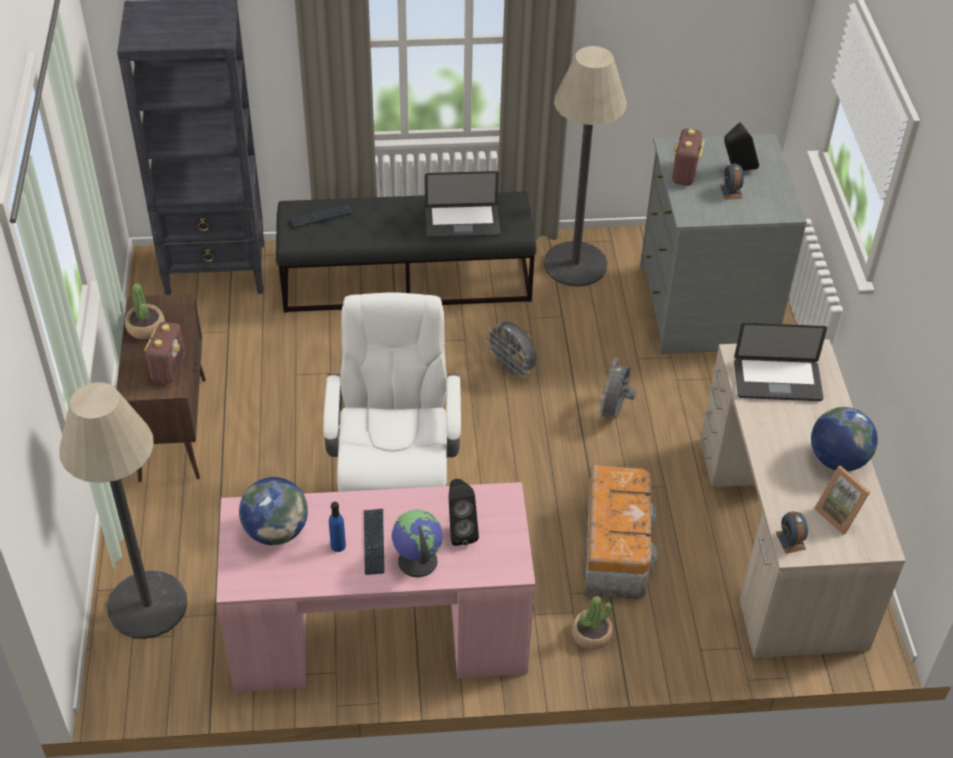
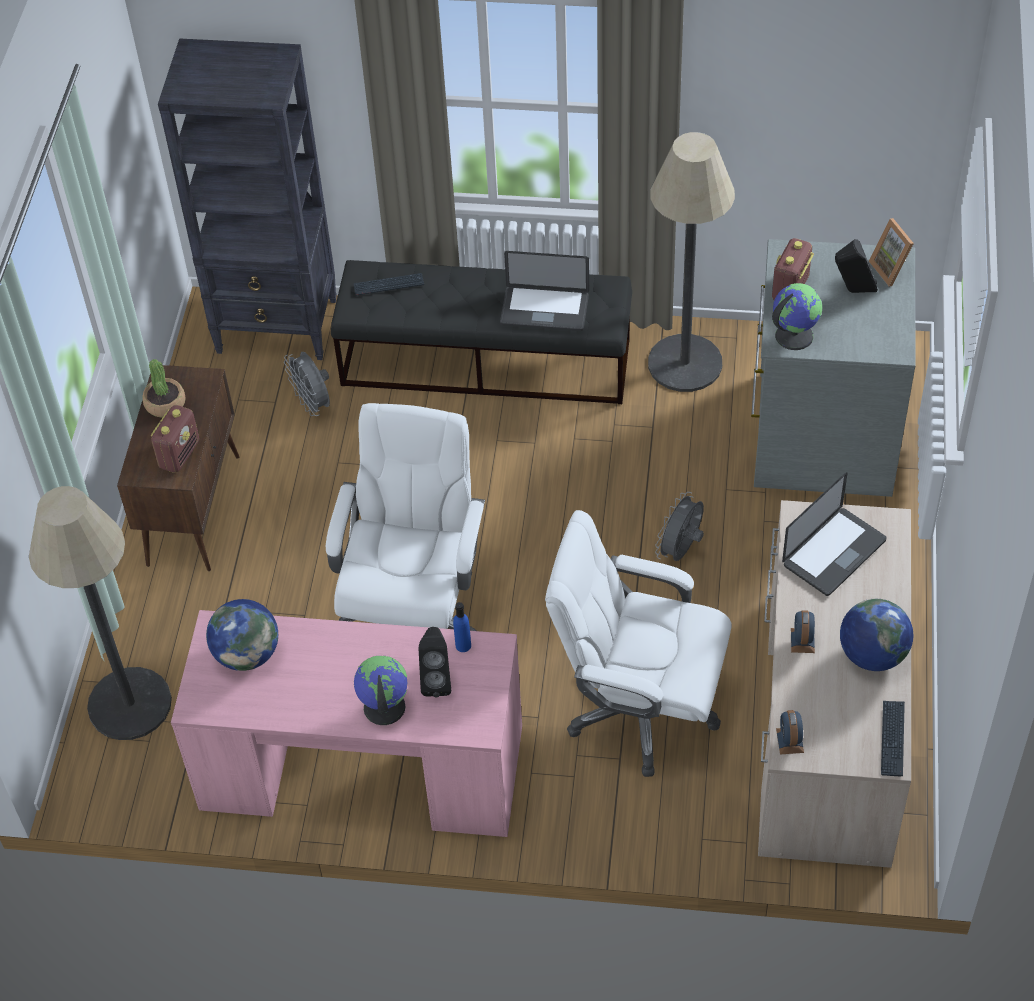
camera: 15 degrees right, 5 degrees up
(338, 546) = (306, 679): blue bottle -> blue bottle (463, 645)
(374, 542) = (344, 680): keyboard -> keyboard (892, 739)
(512, 370) = (578, 485): grey fan -> grey fan (313, 404)
(591, 634) = (587, 804): potted plant -> none
(615, 547) = (639, 710): storage box -> white office chair
(699, 208) = (793, 335): none -> globe
(731, 191) = (838, 317): alarm clock -> alarm clock (802, 640)
(777, 381) = (834, 553): laptop -> laptop turned 60 degrees counterclockwise
(840, 514) = (854, 718): picture frame -> picture frame (892, 269)

